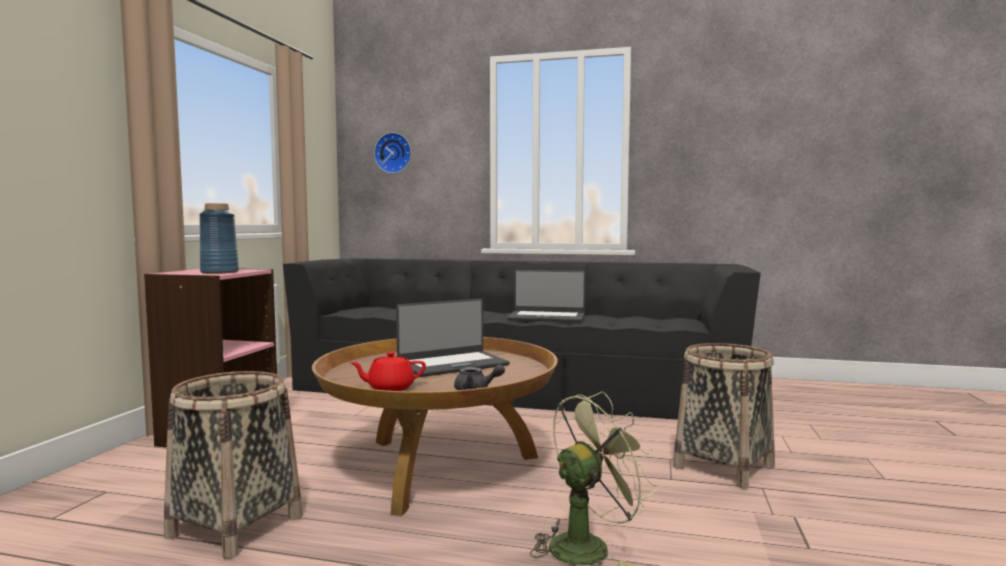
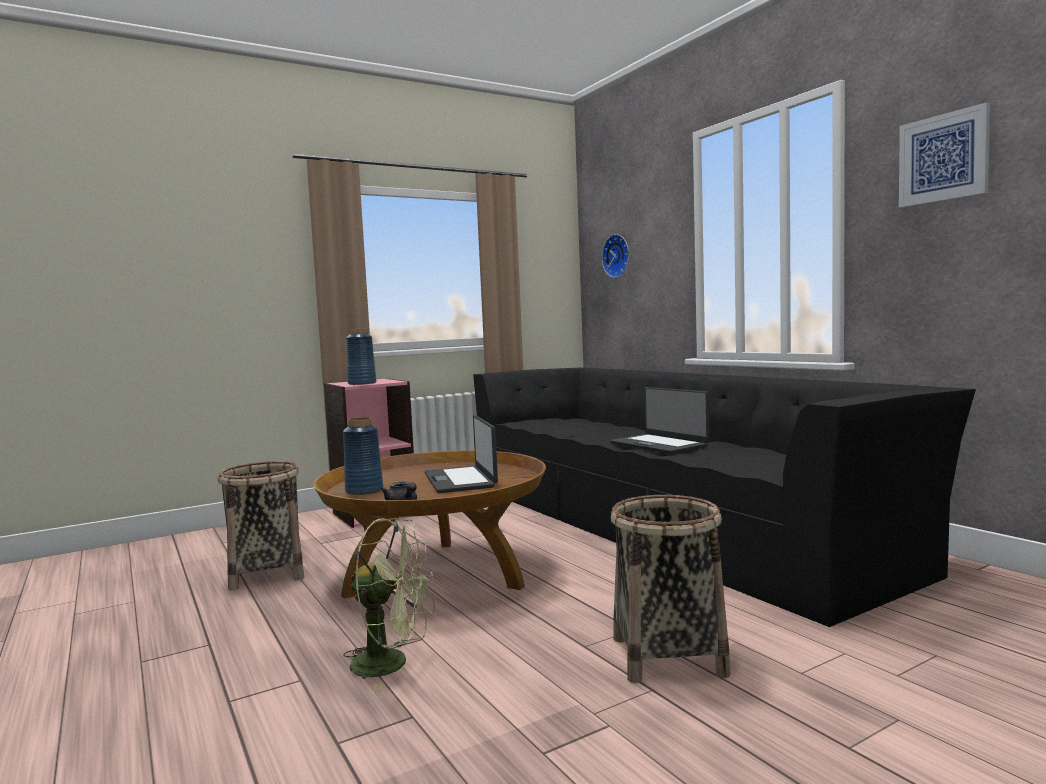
camera: 45 degrees right, 0 degrees up
(389, 388) = (364, 490): red teapot -> blue vase
(452, 364) = (461, 480): laptop -> laptop turned 60 degrees clockwise
(703, 116) = (943, 158): none -> picture

